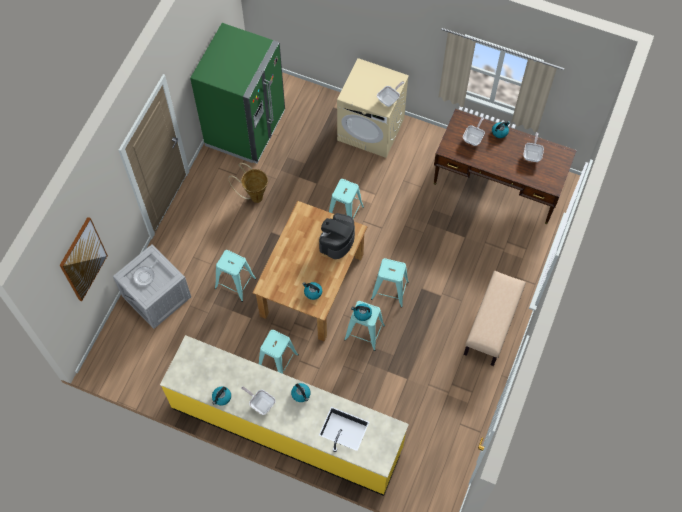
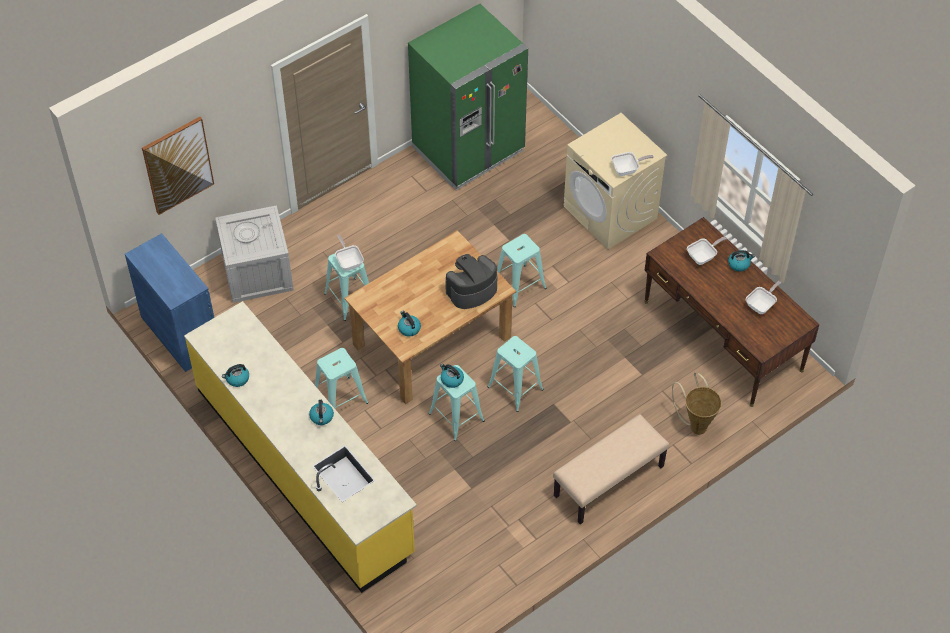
camera: 30 degrees right, 10 degrees down
(131, 372) = (180, 334): none -> blue cabinet
(254, 196) = (431, 221): basket -> basket (696, 424)
(260, 403) = (273, 404): frying pan -> frying pan (349, 261)

